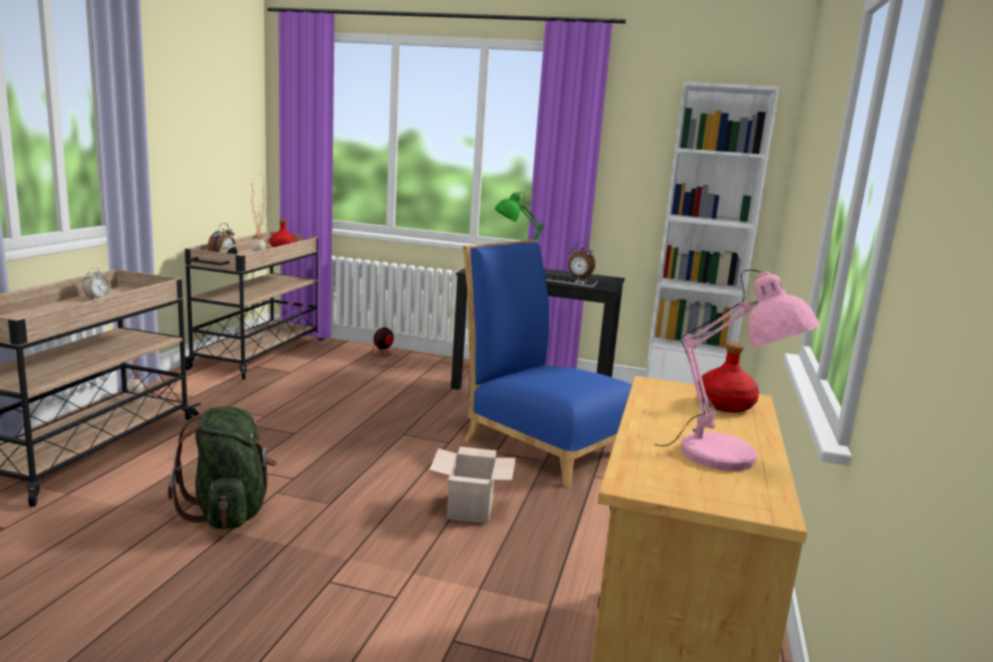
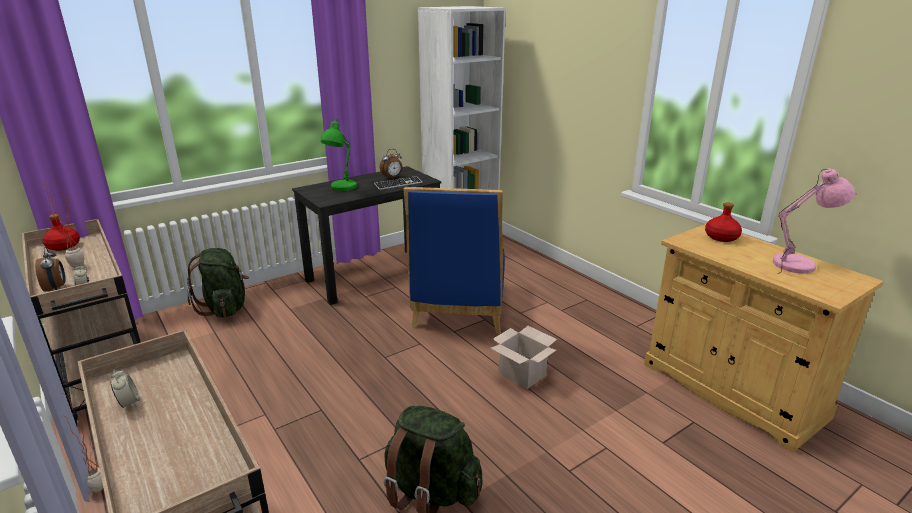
camera: 50 degrees left, 10 degrees up
(384, 357) = (225, 308): fan -> green backpack
(541, 443) = (459, 309): blue chair -> blue chair turned 75 degrees counterclockwise

